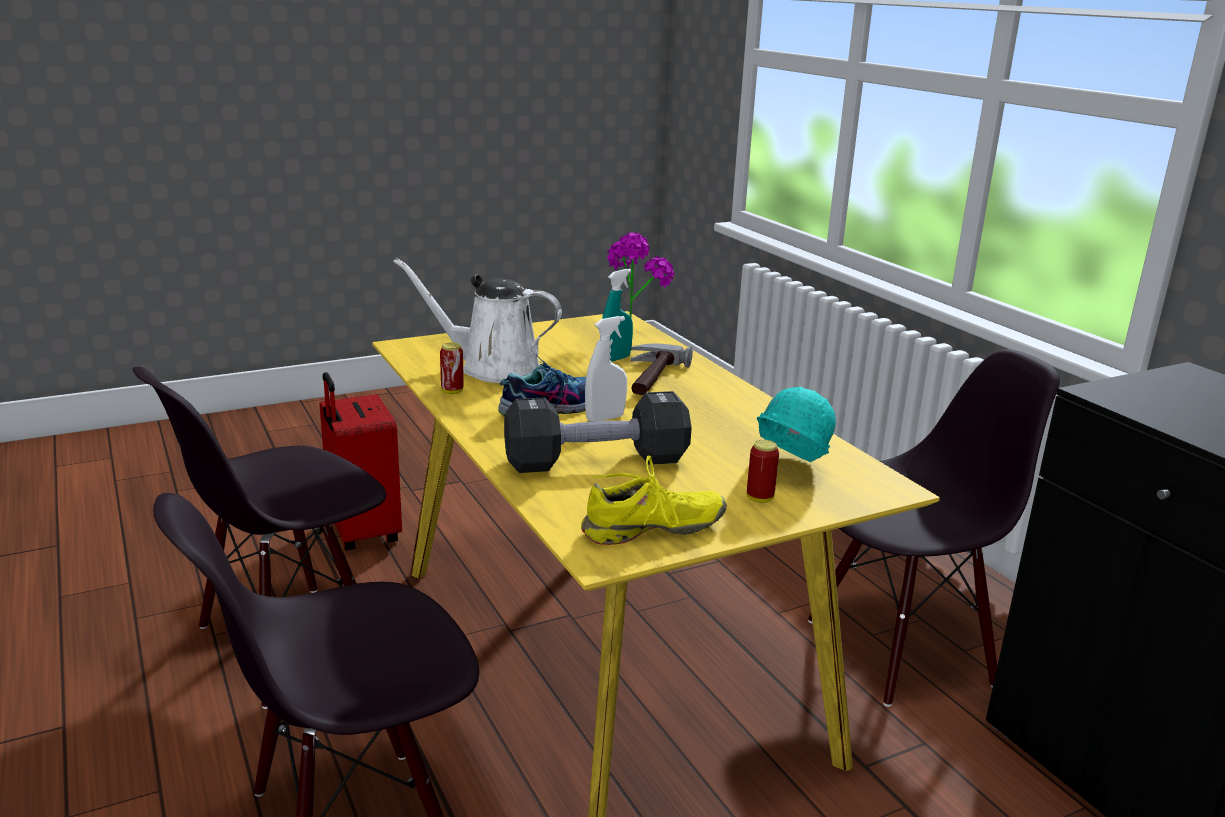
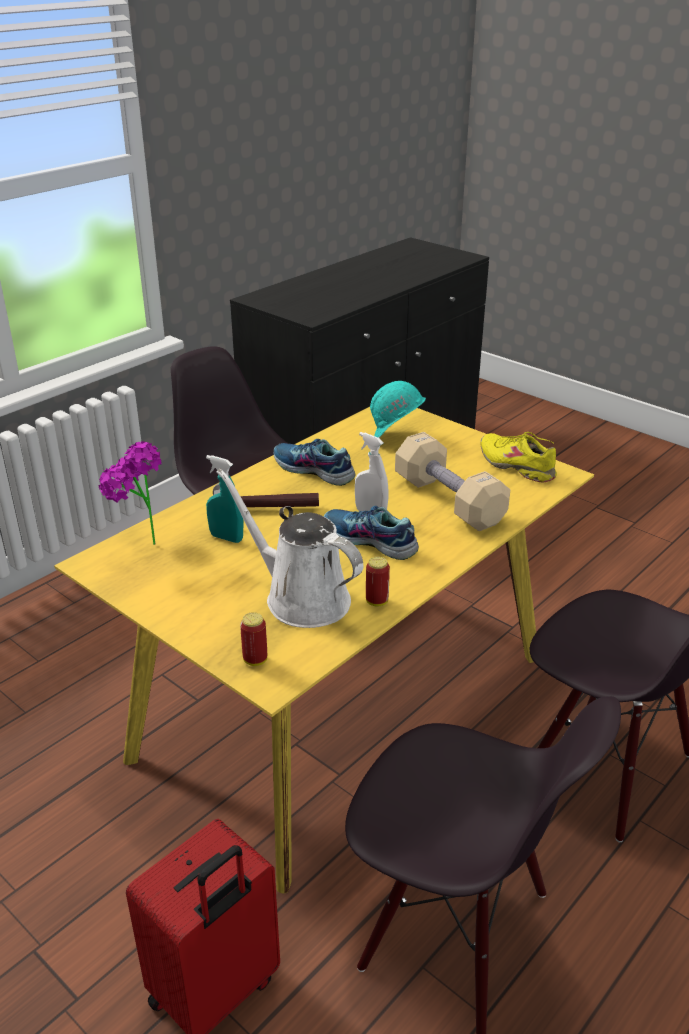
camera: 110 degrees left, 10 degrees up
(492, 368) = (301, 598): white watering can -> white watering can turned 135 degrees clockwise
(596, 462) = (448, 501): black dumbbell -> beige dumbbell
(723, 410) = (313, 471): none -> shoe
(760, 498) = (444, 441): can -> can (255, 660)

